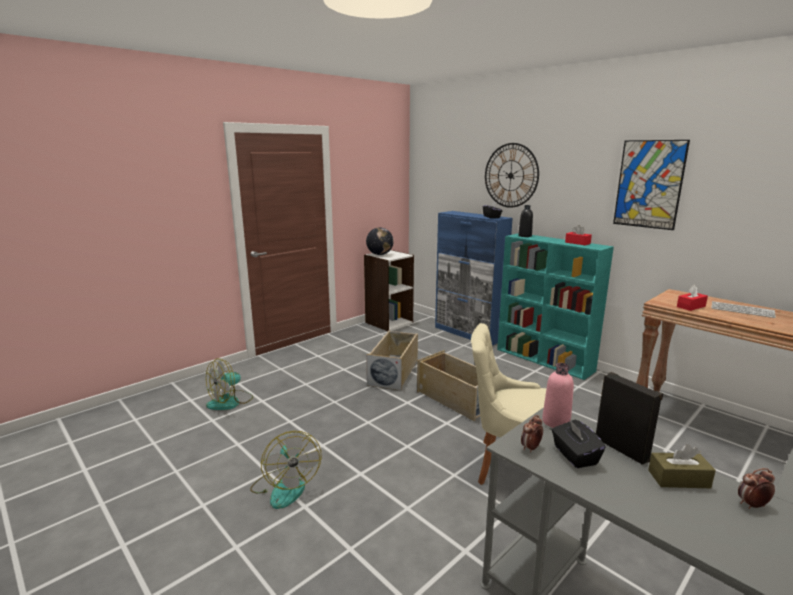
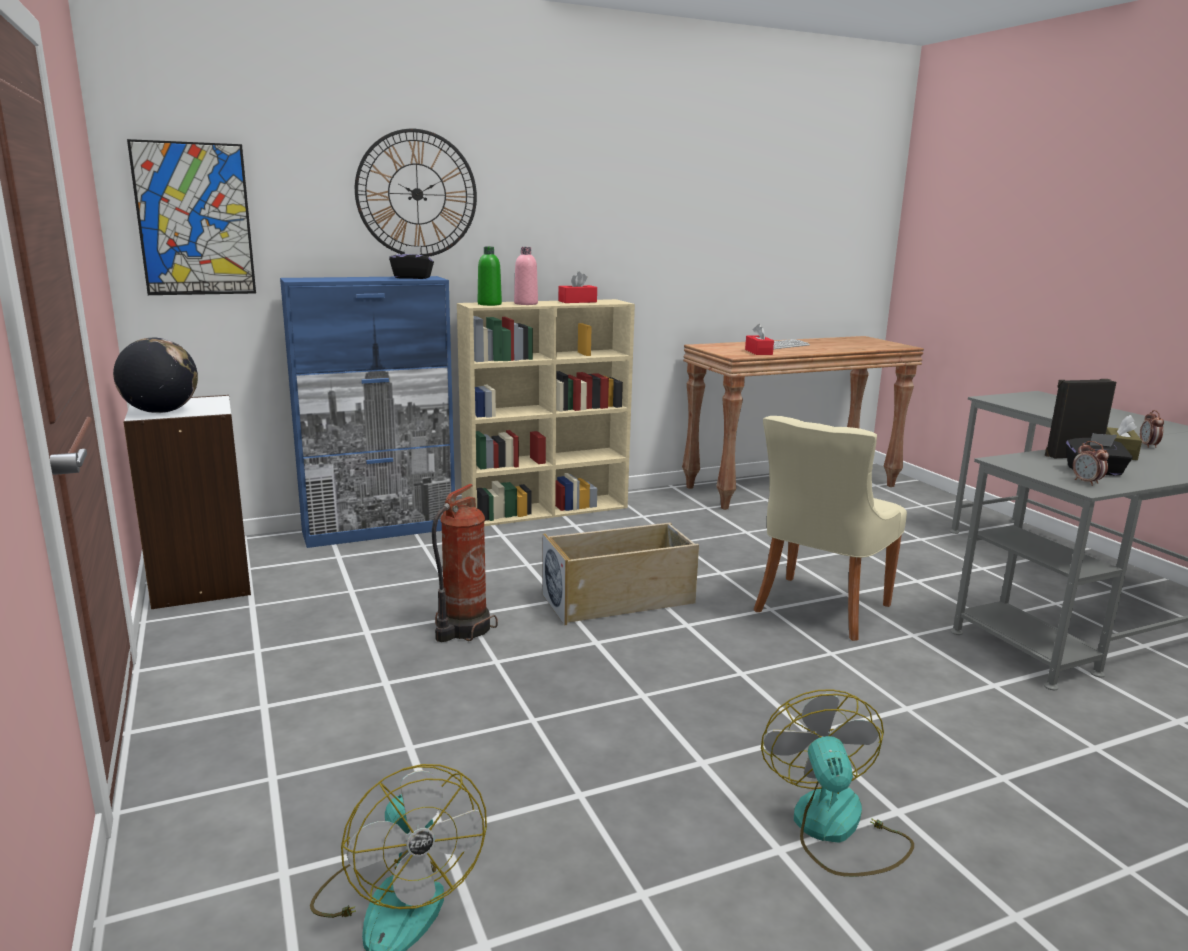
camera: 70 degrees left, 0 degrees up
(285, 487) = (835, 829): fan -> fan turned 90 degrees counterclockwise
(394, 372) = (462, 629): beige storage box -> fire extinguisher
(525, 236) = (489, 304): black bottle -> green bottle
(545, 360) = (547, 510): turquoise bookcase -> beige bookcase
(556, 422) = (1020, 463): pink bottle -> pink bottle (526, 303)
(649, 184) = (645, 203): picture -> picture (194, 220)

